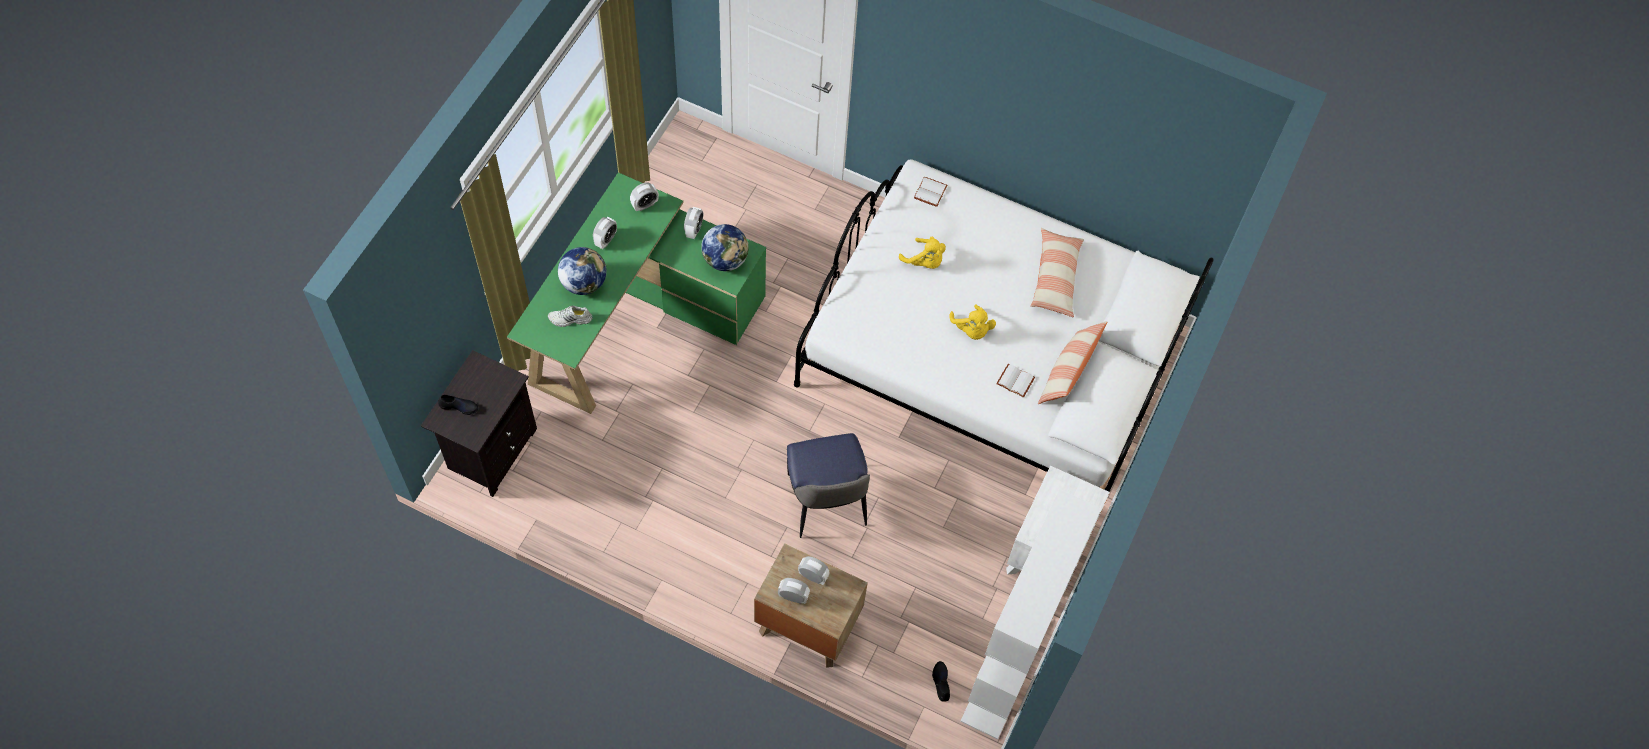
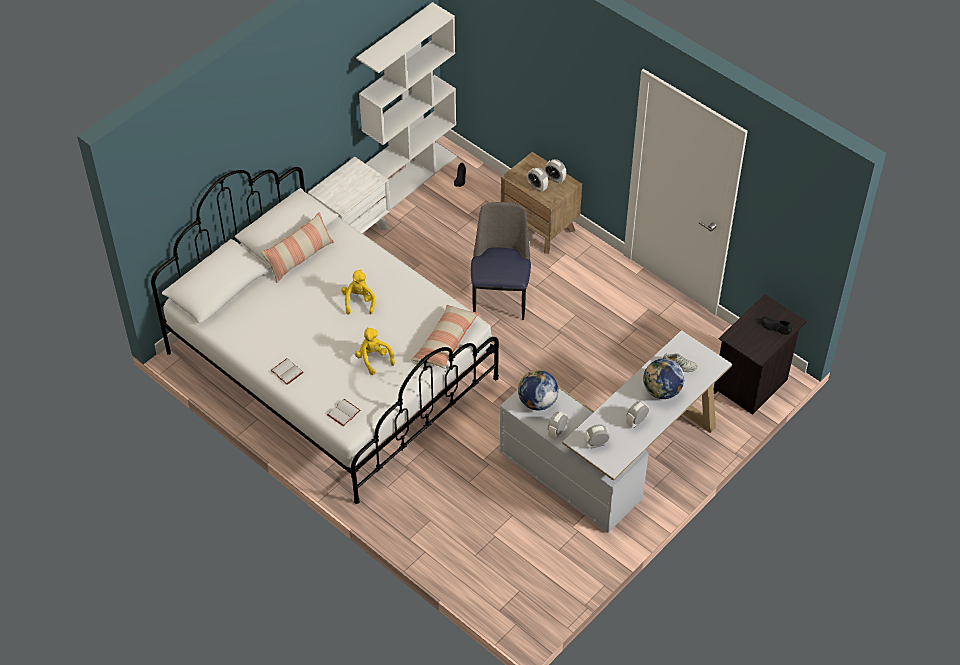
camera: 160 degrees left, 10 degrees down
(637, 319) = (613, 459): green desk -> white desk
(1014, 381) = (343, 260): white book -> white book (288, 372)
(1055, 278) = (274, 324): pillow -> pillow (445, 342)

